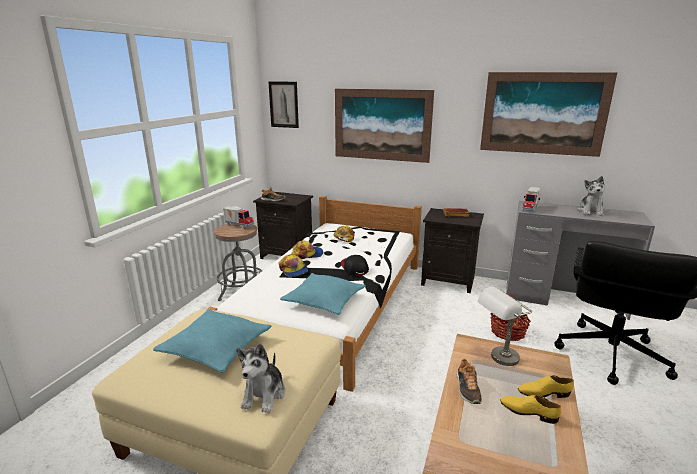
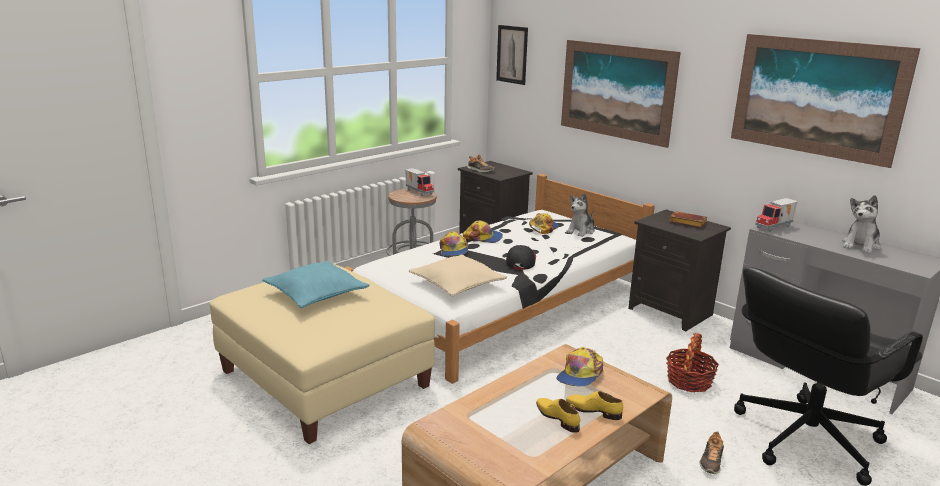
camera: 25 degrees right, 0 degrees up
(264, 394) = (326, 335): plush toy -> plush toy (581, 231)
(324, 301) = (457, 284): turquoise pillow -> beige pillow
(467, 389) = (518, 386): shoe -> shoe (711, 461)
(498, 360) = (580, 374): grey table lamp -> cap

